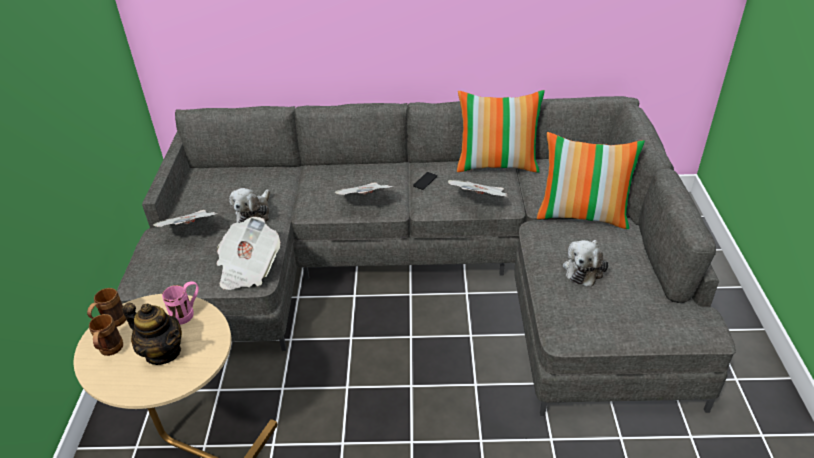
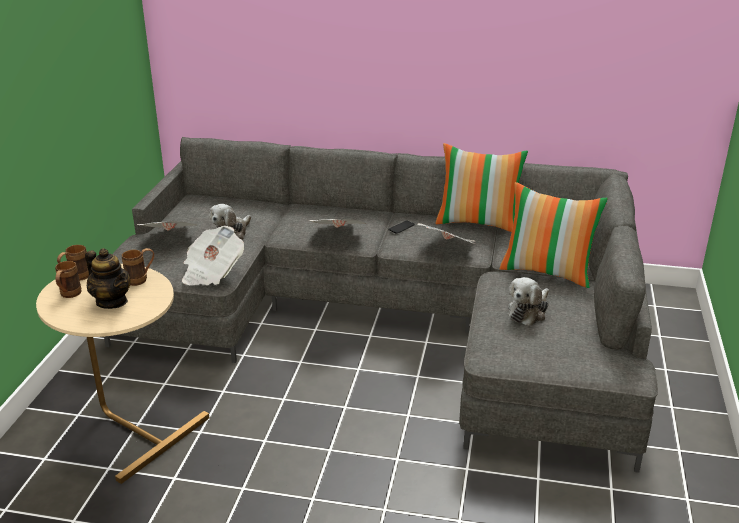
camera: 10 degrees right, 10 degrees down
(187, 314) = (141, 279): pink mug -> brown mug

